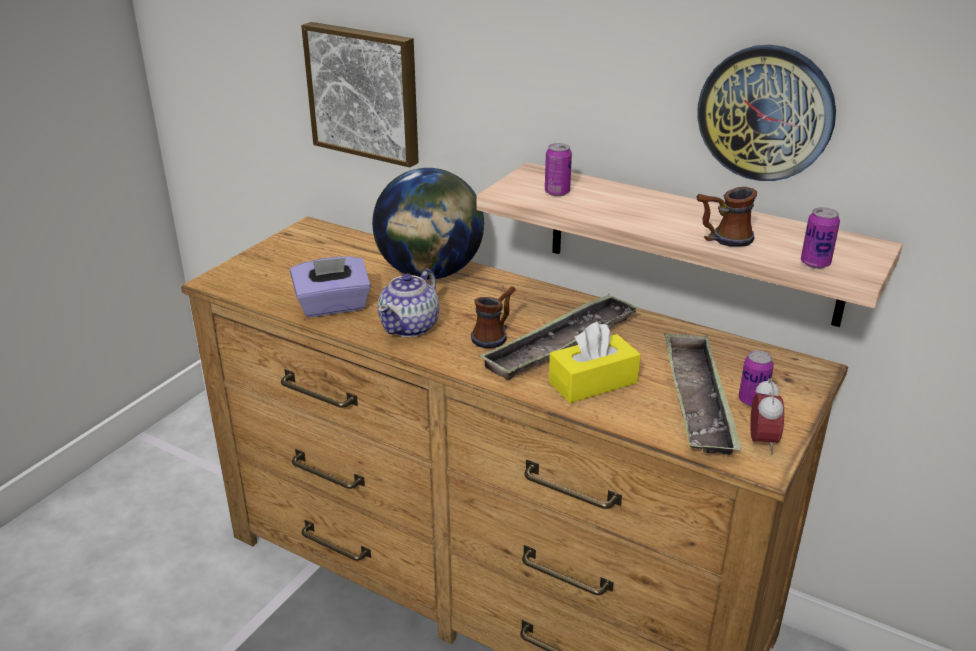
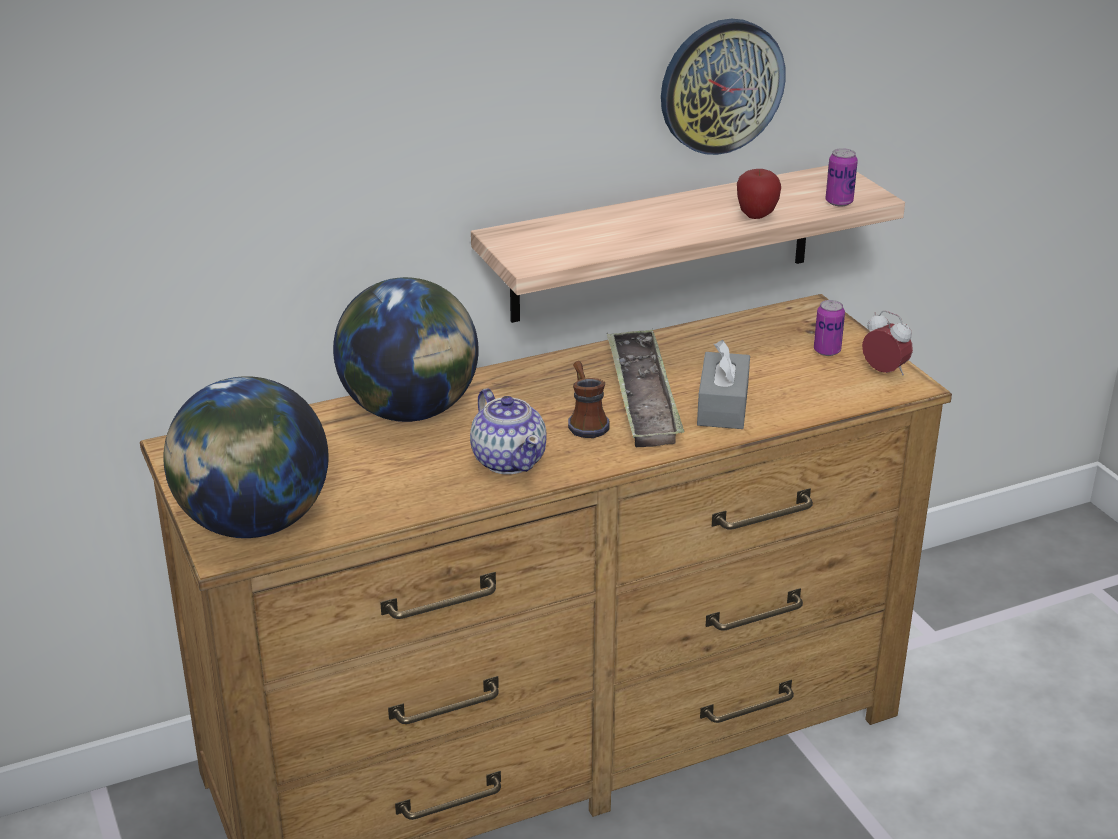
camera: 55 degrees left, 0 degrees up
(250, 277) = (253, 524): none -> globe
(333, 306) = (404, 491): purple tissue box -> none
(365, 92) = (225, 227): picture -> none
(557, 192) = (567, 242): can -> none
(593, 382) = (722, 406): yellow tissue box -> grey tissue box
(697, 400) = (801, 372): tray -> none
(722, 239) = (756, 216): mug -> apple

